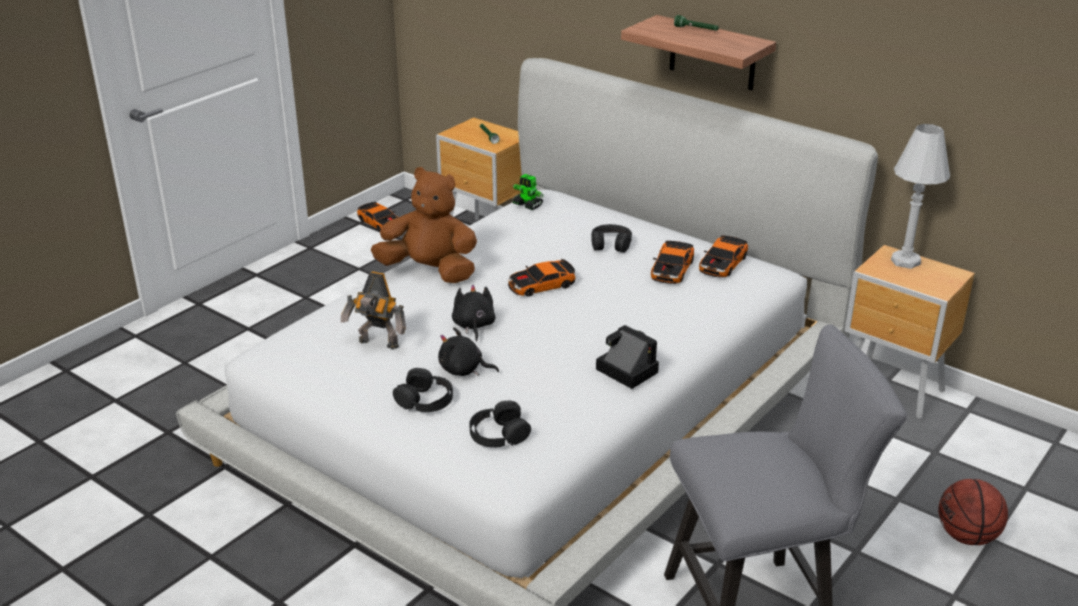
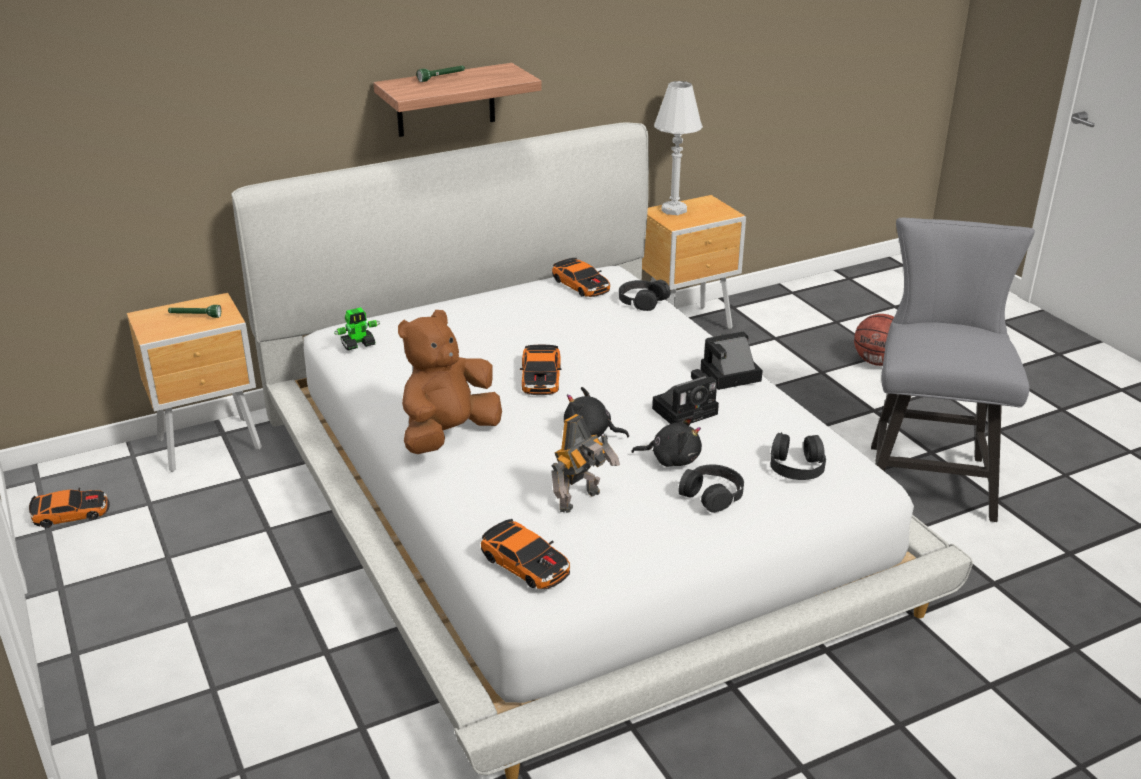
camera: 65 degrees left, 0 degrees up
(463, 370) = (672, 459): black plush toy -> black plush toy turned 120 degrees counterclockwise
(545, 360) = (686, 410): none -> camera
(611, 244) = (494, 323): black headphones -> black headphones (642, 300)
(672, 269) = (571, 308): toy car -> toy car (527, 562)

